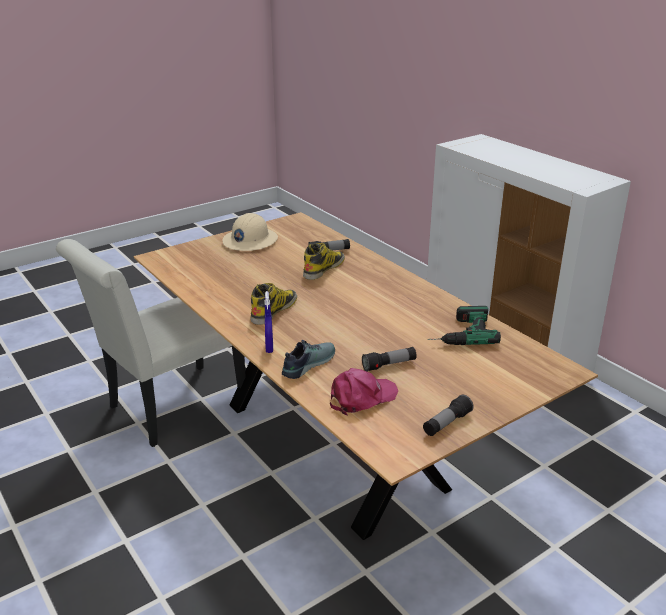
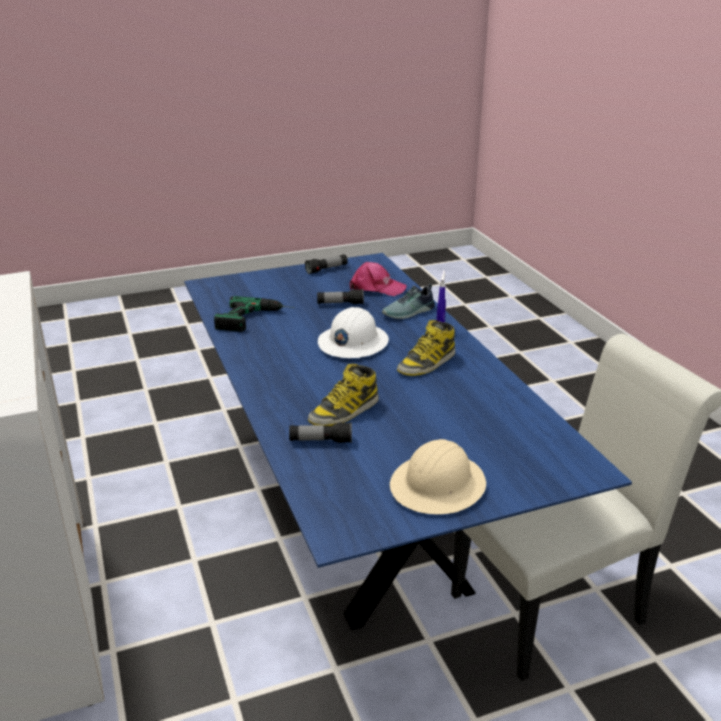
camera: 165 degrees left, 0 degrees up
(332, 445) = (360, 516): brown dining table -> blue dining table
(348, 320) = (352, 343): none -> white hard hat
(361, 397) = (376, 288): pink cap -> pink cap turned 150 degrees counterclockwise

